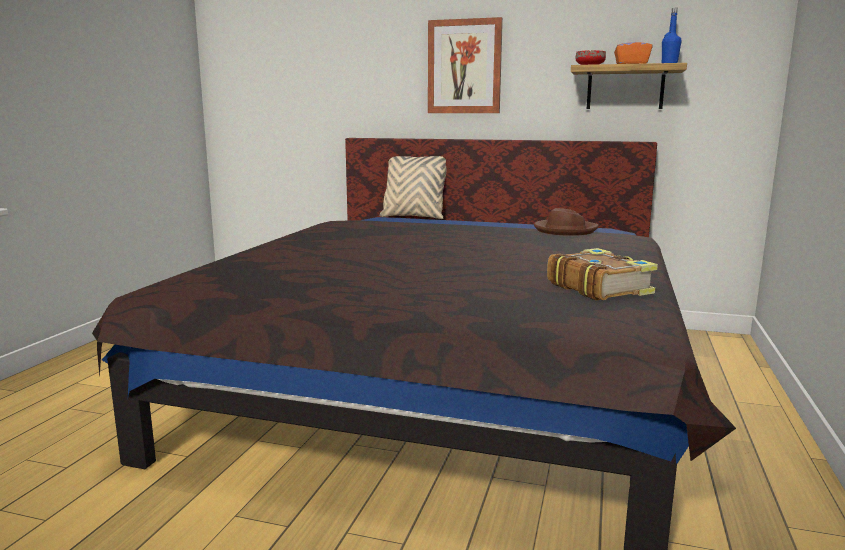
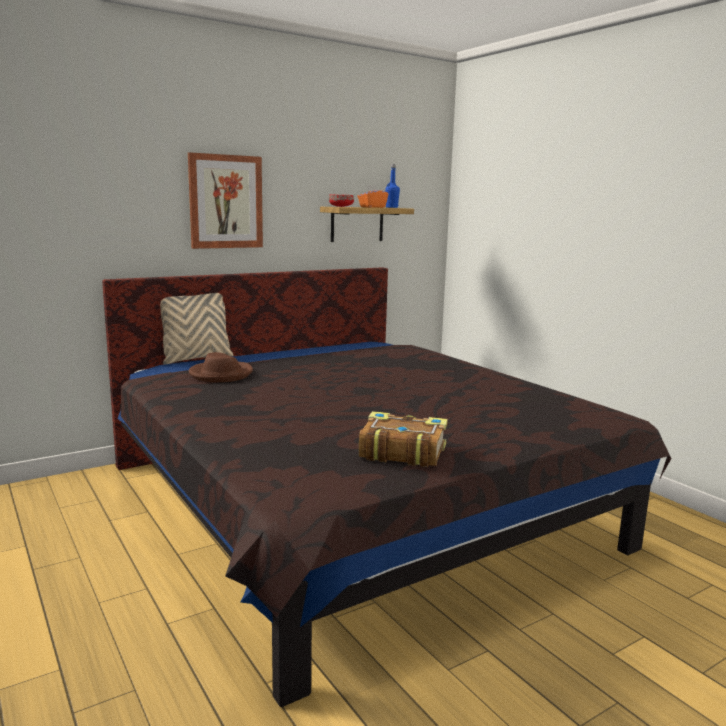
camera: 50 degrees left, 0 degrees up
(565, 230) = (362, 349): brown hat -> brown hat (221, 374)
(598, 288) = (522, 392): book -> book (401, 451)

